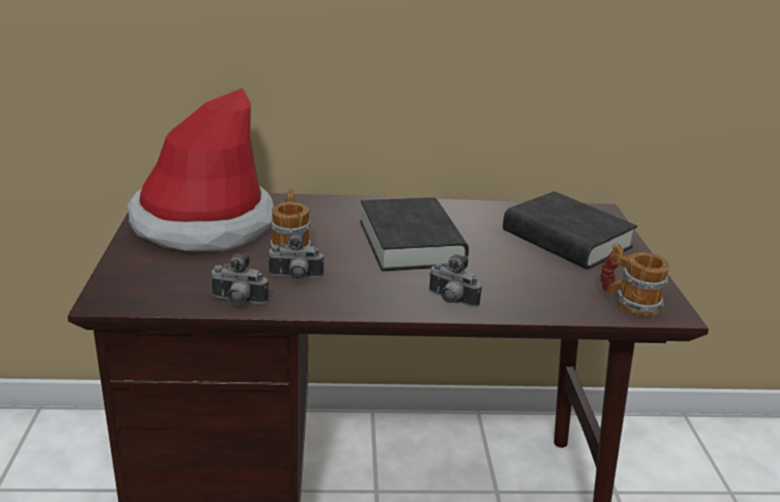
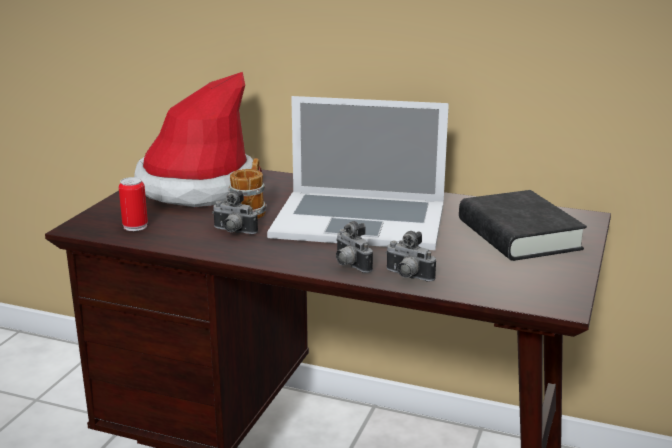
camera: 25 degrees right, 5 degrees down
(175, 287) = (135, 226): none -> can
(238, 302) = (172, 242): camera -> camera (407, 277)
(411, 243) = (359, 220): black book -> laptop
(628, 302) = (524, 291): mug -> none

